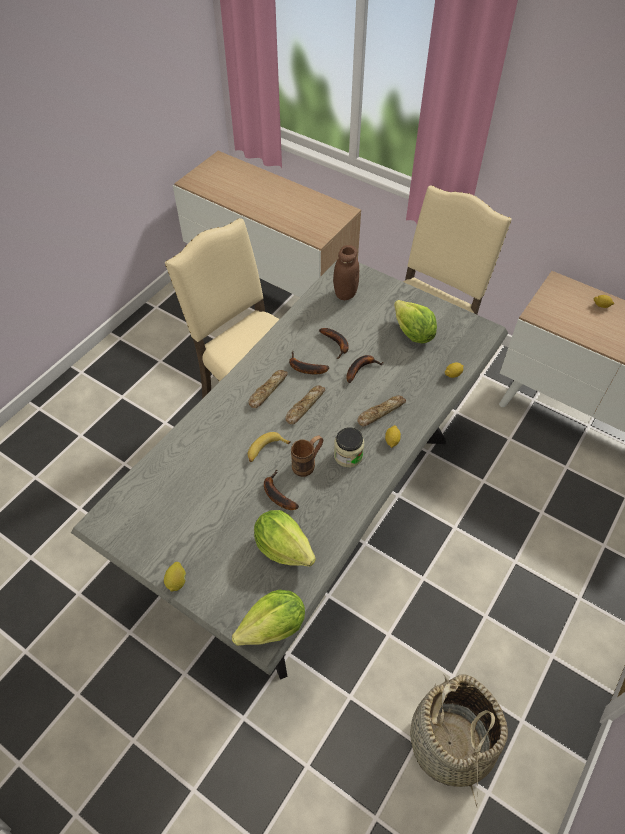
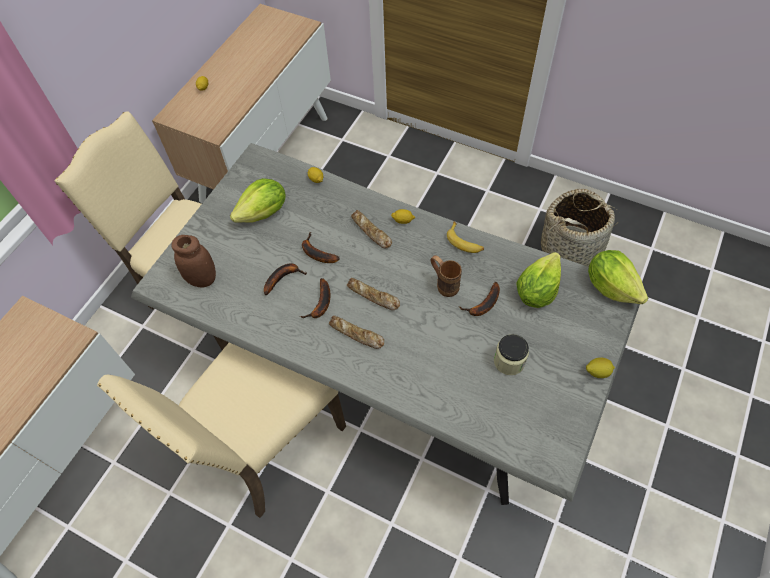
camera: 95 degrees left, 5 degrees up
(266, 450) = (434, 323): banana -> banana (464, 242)
(348, 455) = (427, 253): jar -> jar (509, 361)

